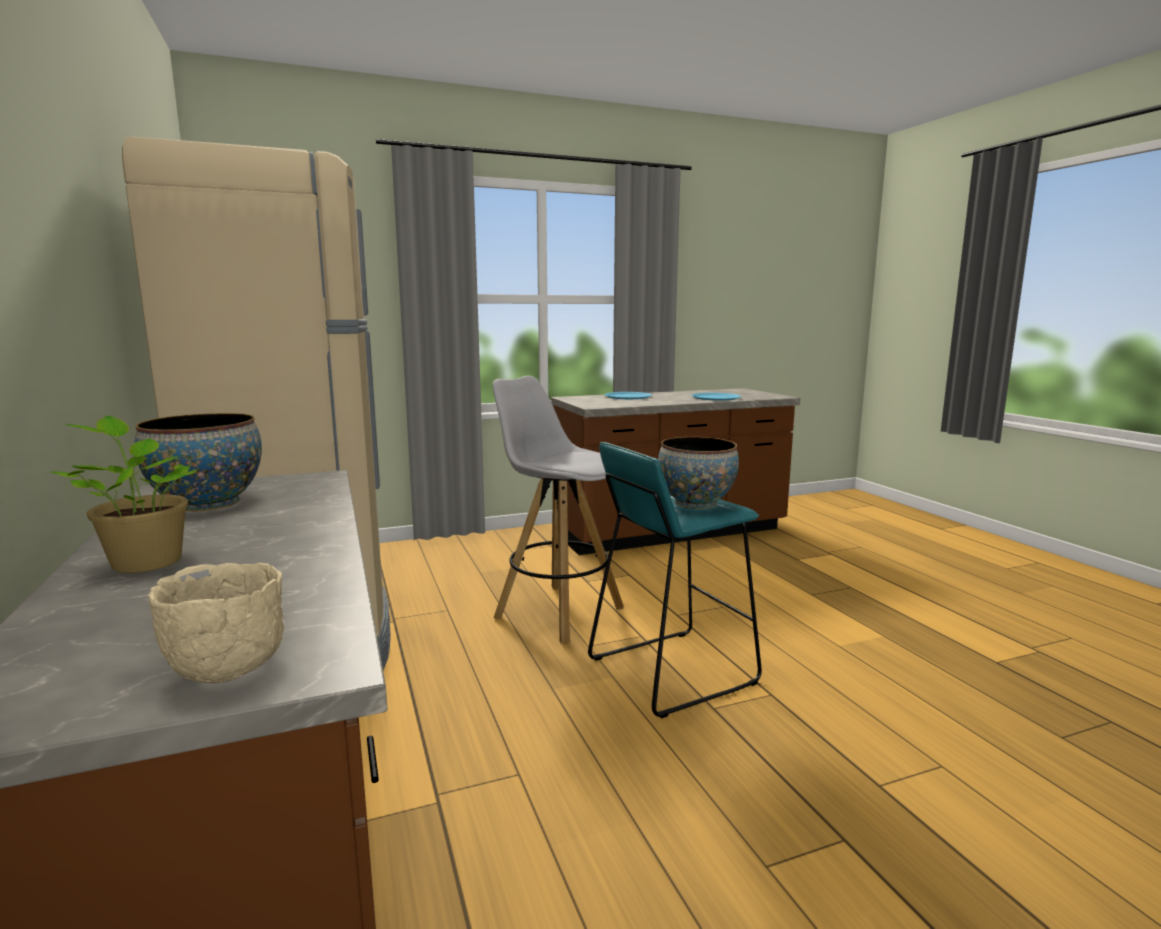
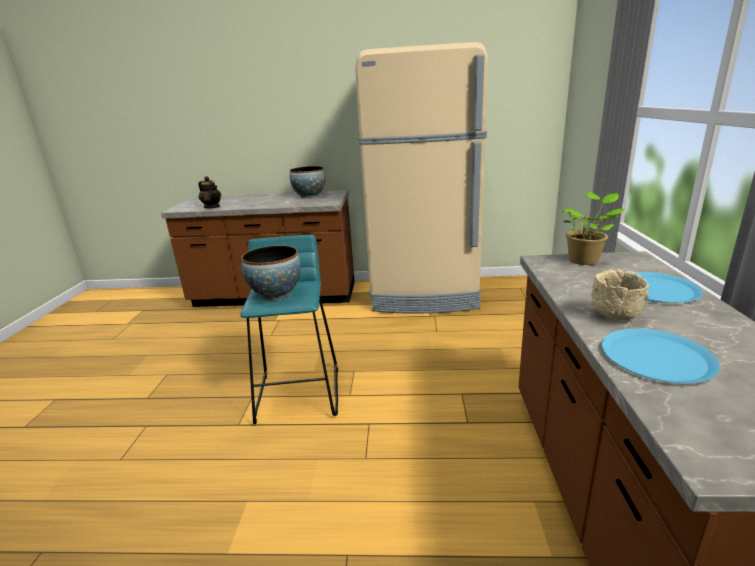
camera: 115 degrees right, 10 degrees up
(145, 561) = (259, 197): potted plant -> potted plant (585, 260)
(226, 673) = (185, 205): beige bowl -> beige bowl (614, 316)
(304, 593) = (212, 207): none -> teapot
(557, 612) = (409, 368): white stool -> none

